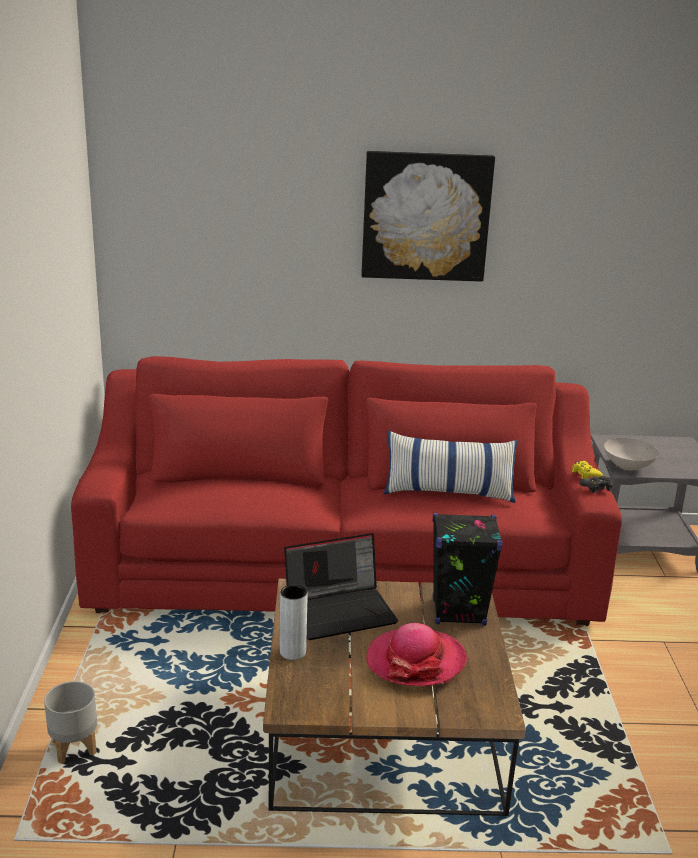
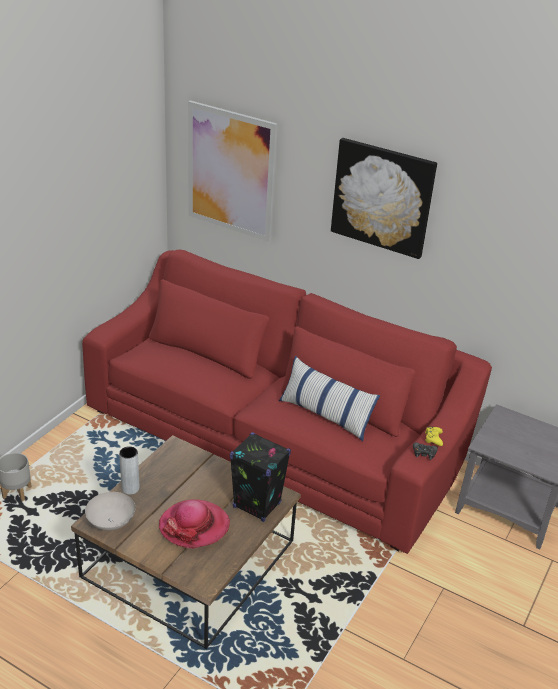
camera: 30 degrees right, 10 degrees up
(204, 234) = (231, 171): none -> picture
(341, 610) = (186, 472): laptop -> none
(629, 467) = (491, 444): white bowl -> white bowl (111, 523)

